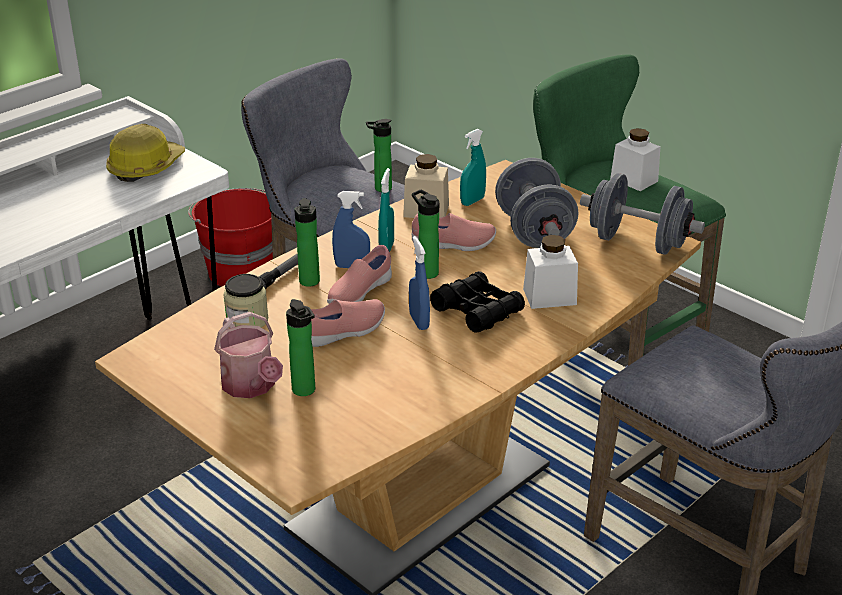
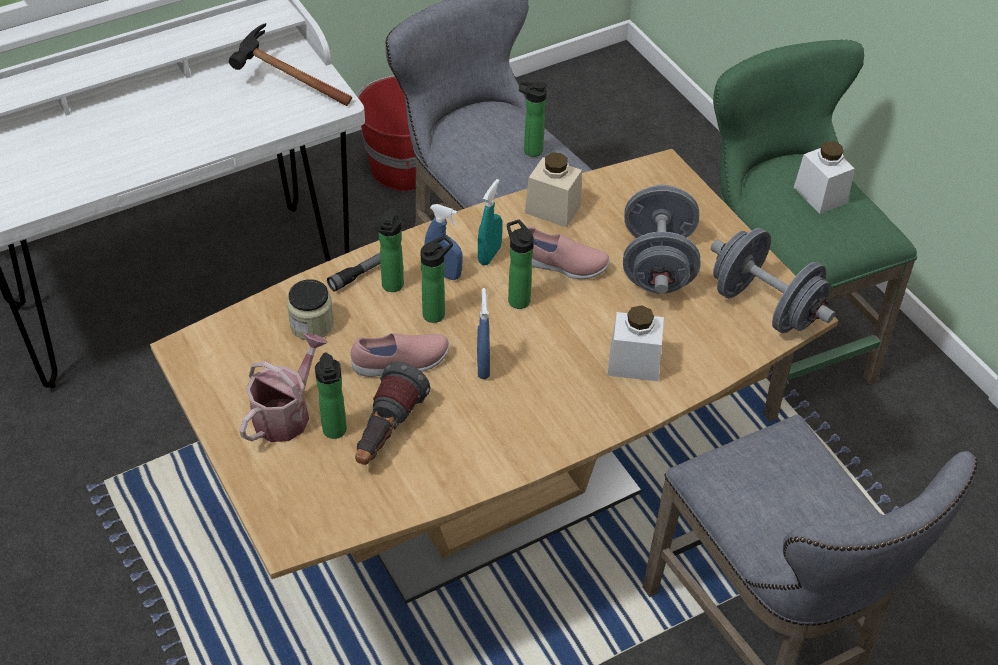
camera: 15 degrees right, 15 degrees up
(145, 167) = (281, 84): hard hat -> hammer
(251, 386) = (286, 413): watering can -> watering can turned 135 degrees counterclockwise
(354, 383) = (386, 433): none -> flashlight
(359, 293) = (437, 313): pink shoe -> bottle
(472, 201) = (608, 205): turquoise spray bottle -> none
(477, 311) = (549, 365): black binoculars -> none

